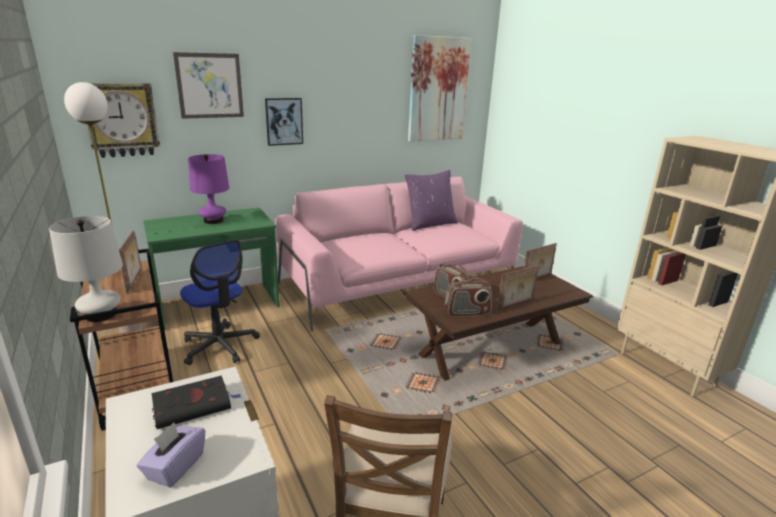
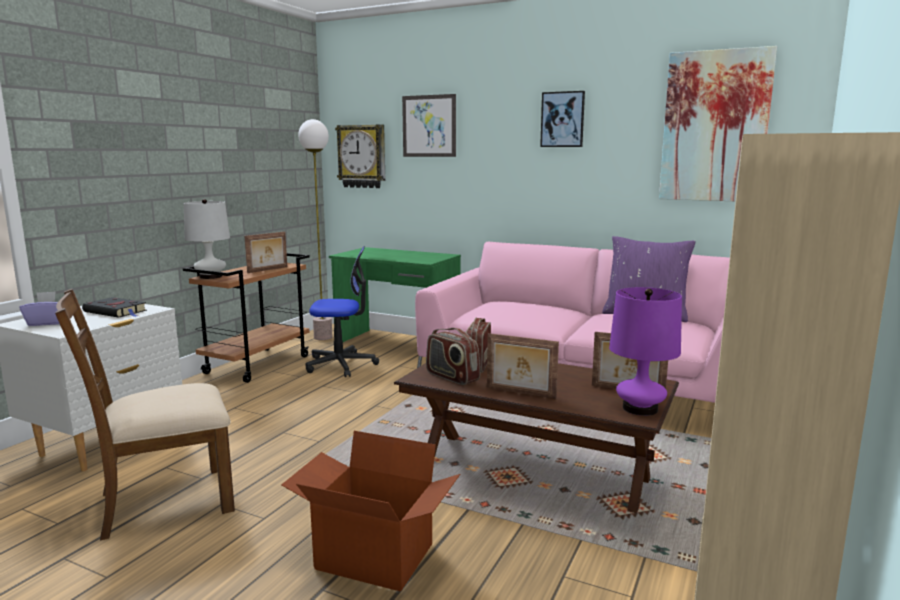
camera: 55 degrees right, 10 degrees down
(213, 221) = (400, 254): purple table lamp -> purple table lamp (640, 408)
(220, 346) = (341, 364): office chair -> office chair turned 105 degrees counterclockwise
(284, 121) = (495, 163): picture -> picture (562, 119)
(551, 448) = (373, 558): none -> cardboard box

